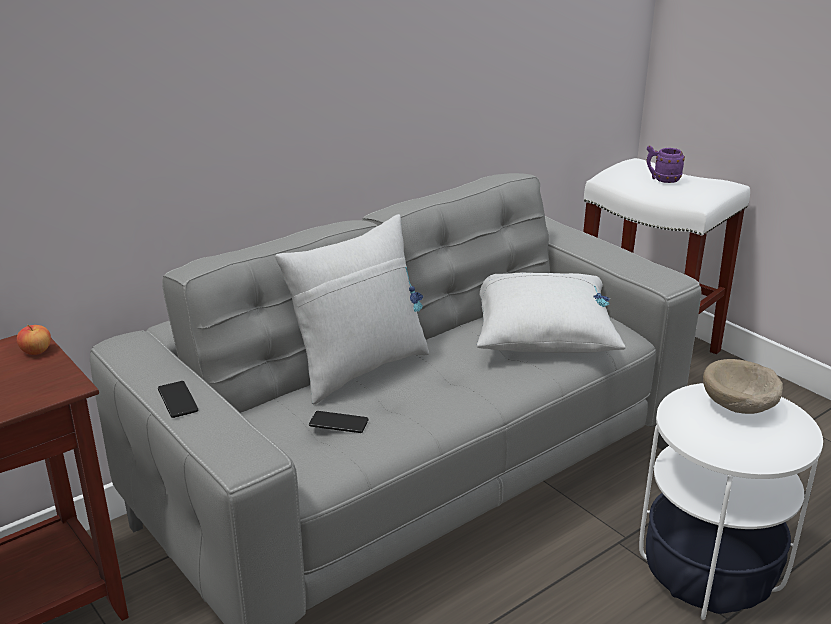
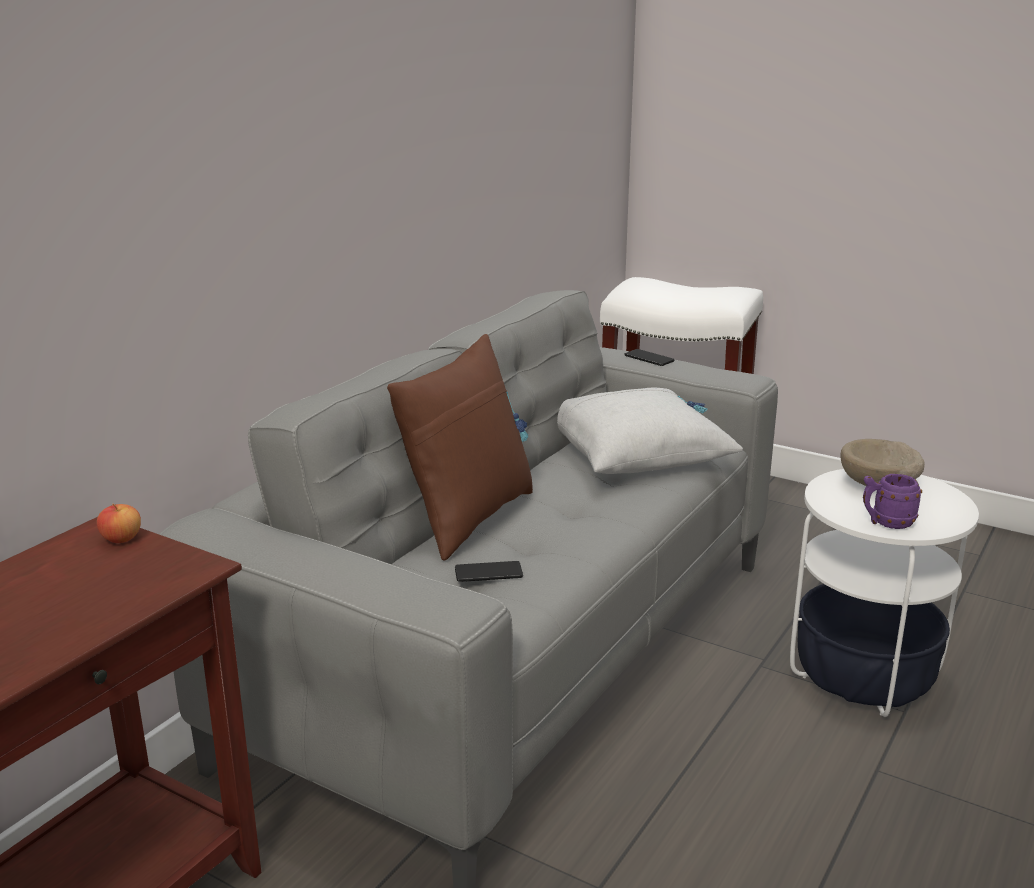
camera: 20 degrees left, 5 degrees down
(177, 400) = (323, 568): phone -> phone (649, 358)
(359, 370) = (468, 519): grey pillow -> brown pillow
(662, 179) = (678, 292): purple mug -> purple mug (886, 523)

